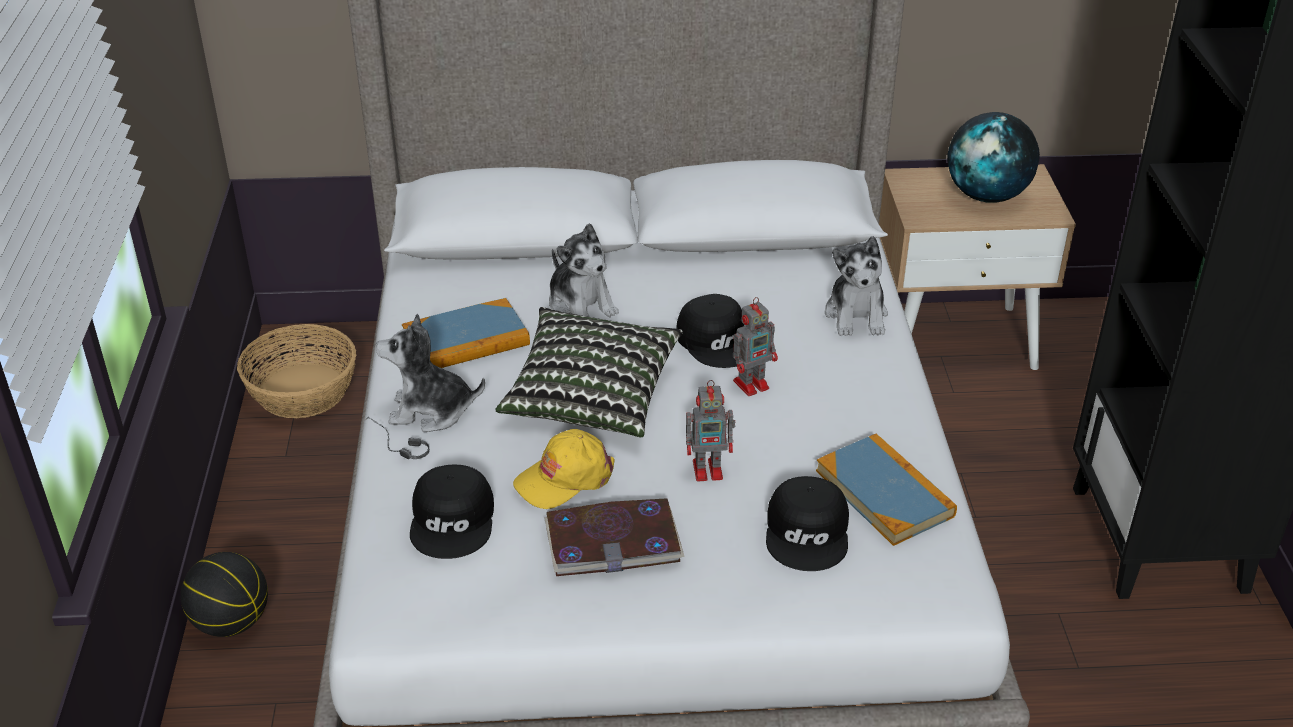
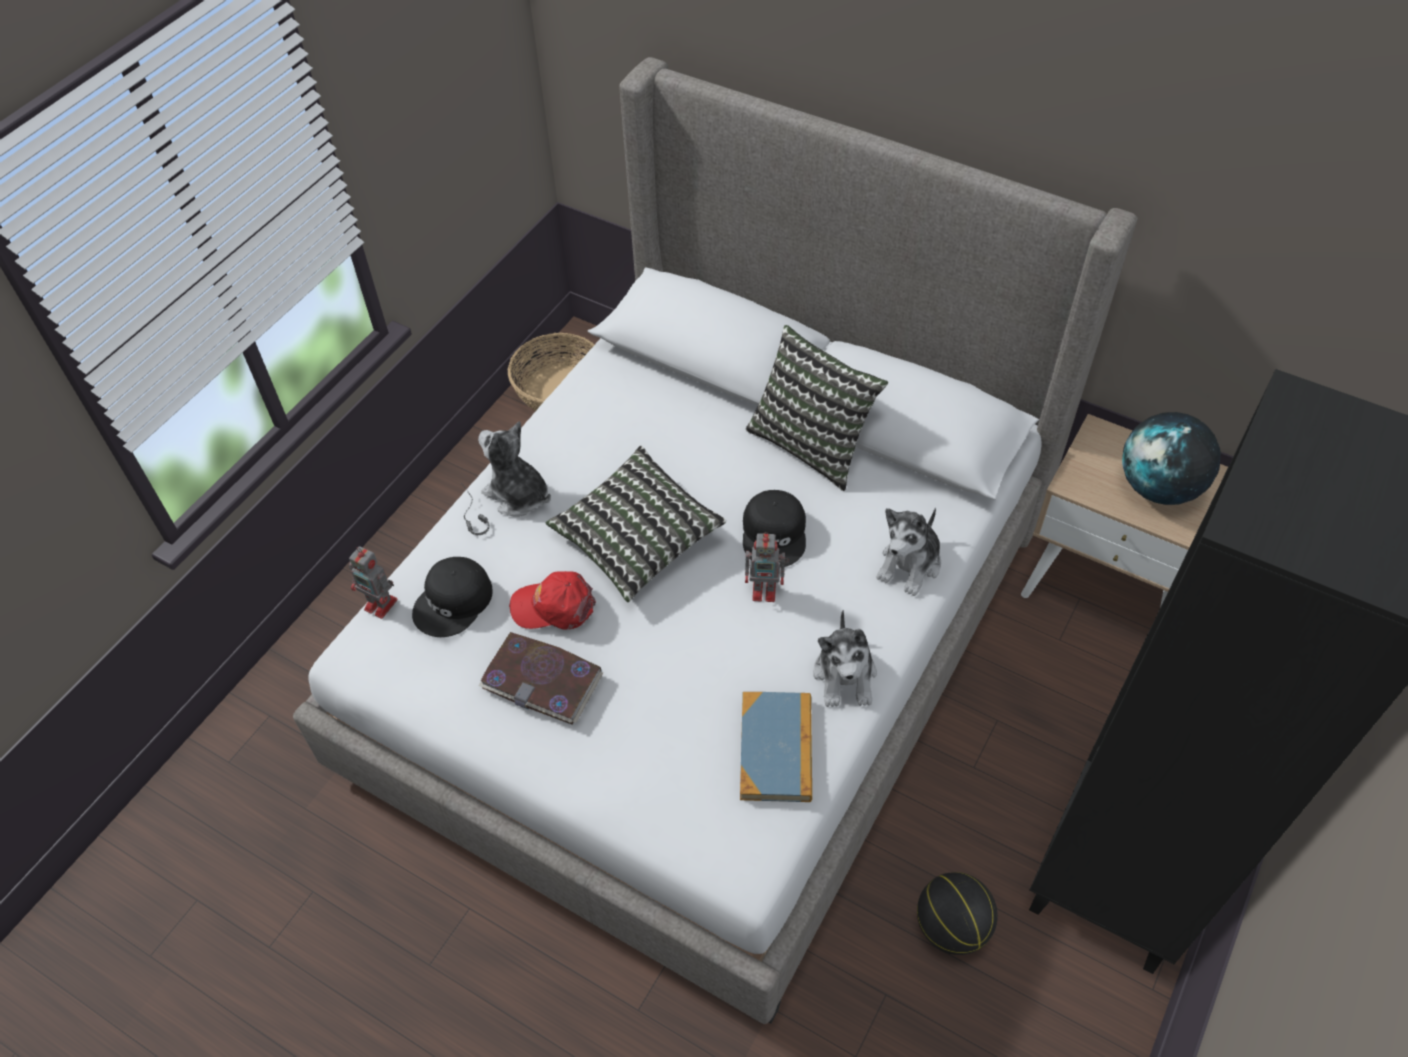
camera: 35 degrees right, 15 degrees up
(232, 622) = (387, 563): basketball -> basketball (951, 926)
(466, 340) = (591, 441): book -> none
(564, 478) = (554, 606): yellow cap -> red cap
(581, 305) = (701, 447): plush toy -> plush toy (845, 675)
(681, 264) = (812, 442): none -> pillow
(709, 469) = (665, 653): toy robot -> toy robot (382, 605)
(808, 532) = (686, 751): black cap -> none

